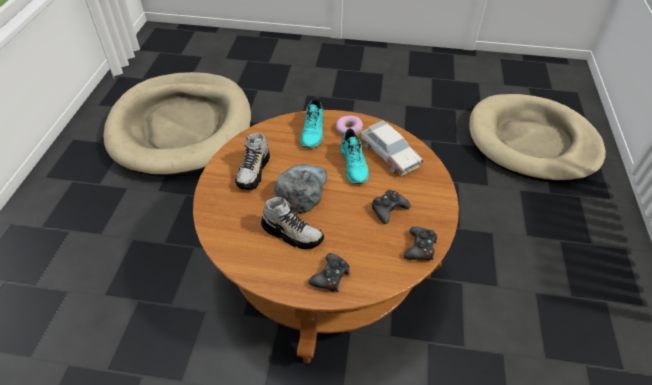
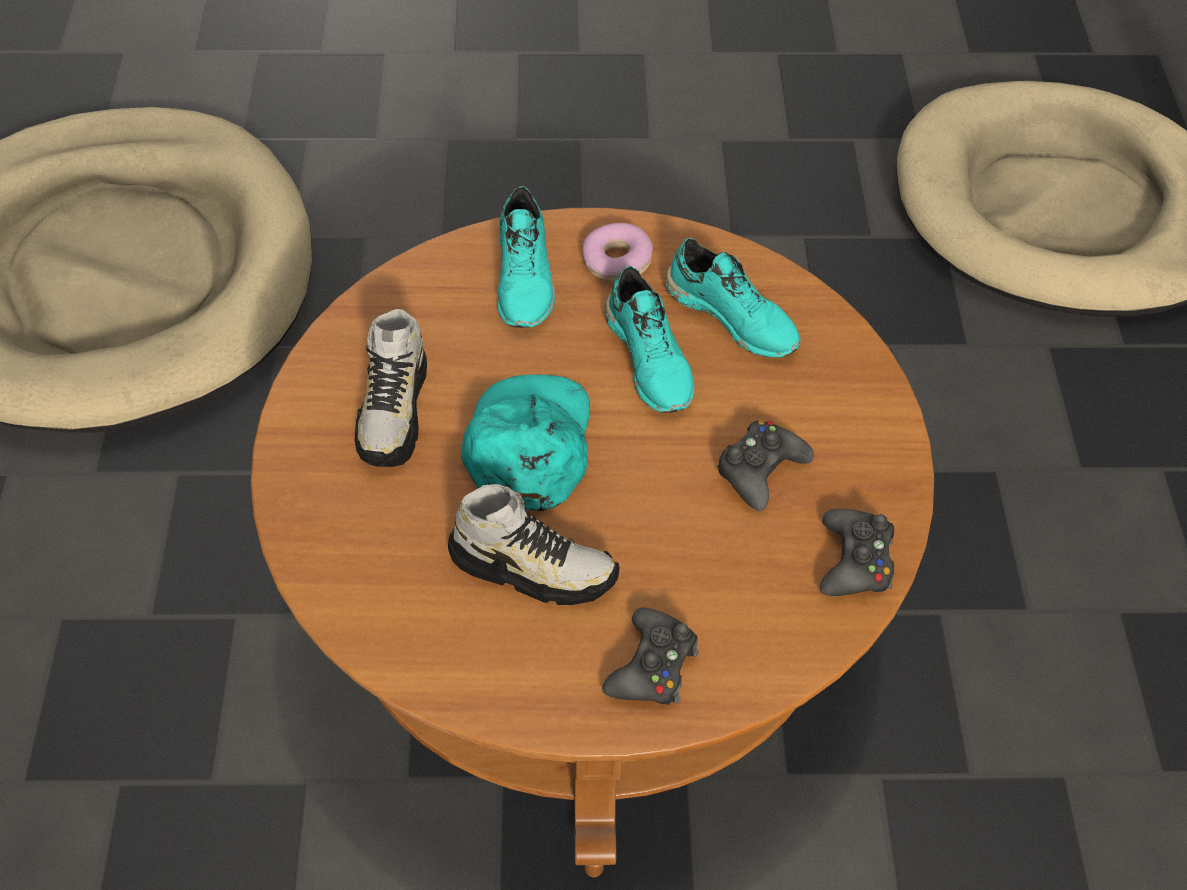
camera: 10 degrees left, 5 degrees up
(301, 189) = (528, 444): grey cap -> turquoise cap
(389, 153) = (733, 317): toy car -> turquoise shoe

